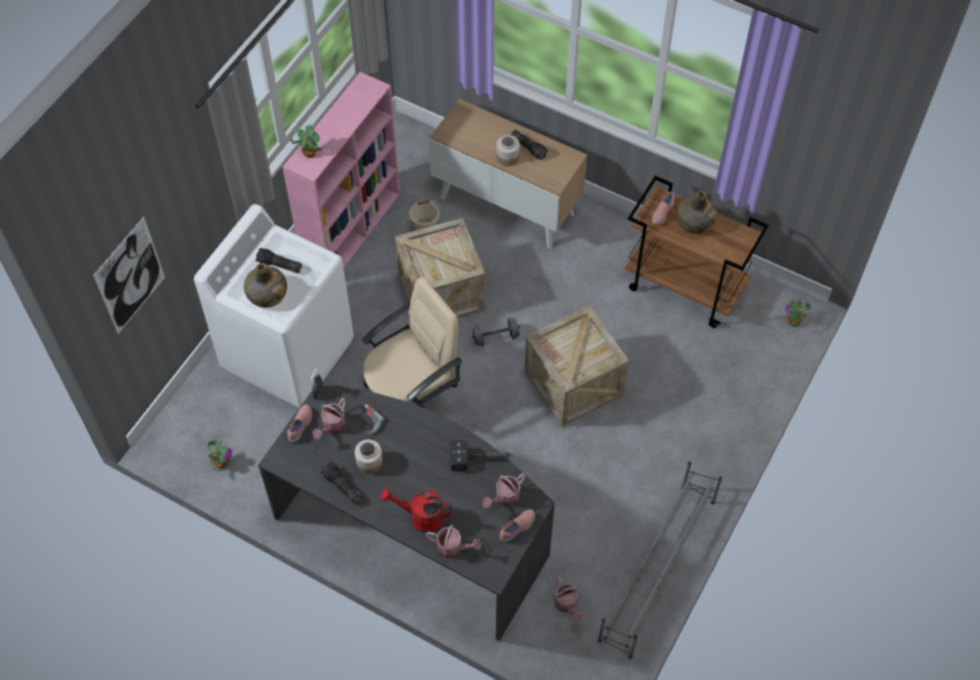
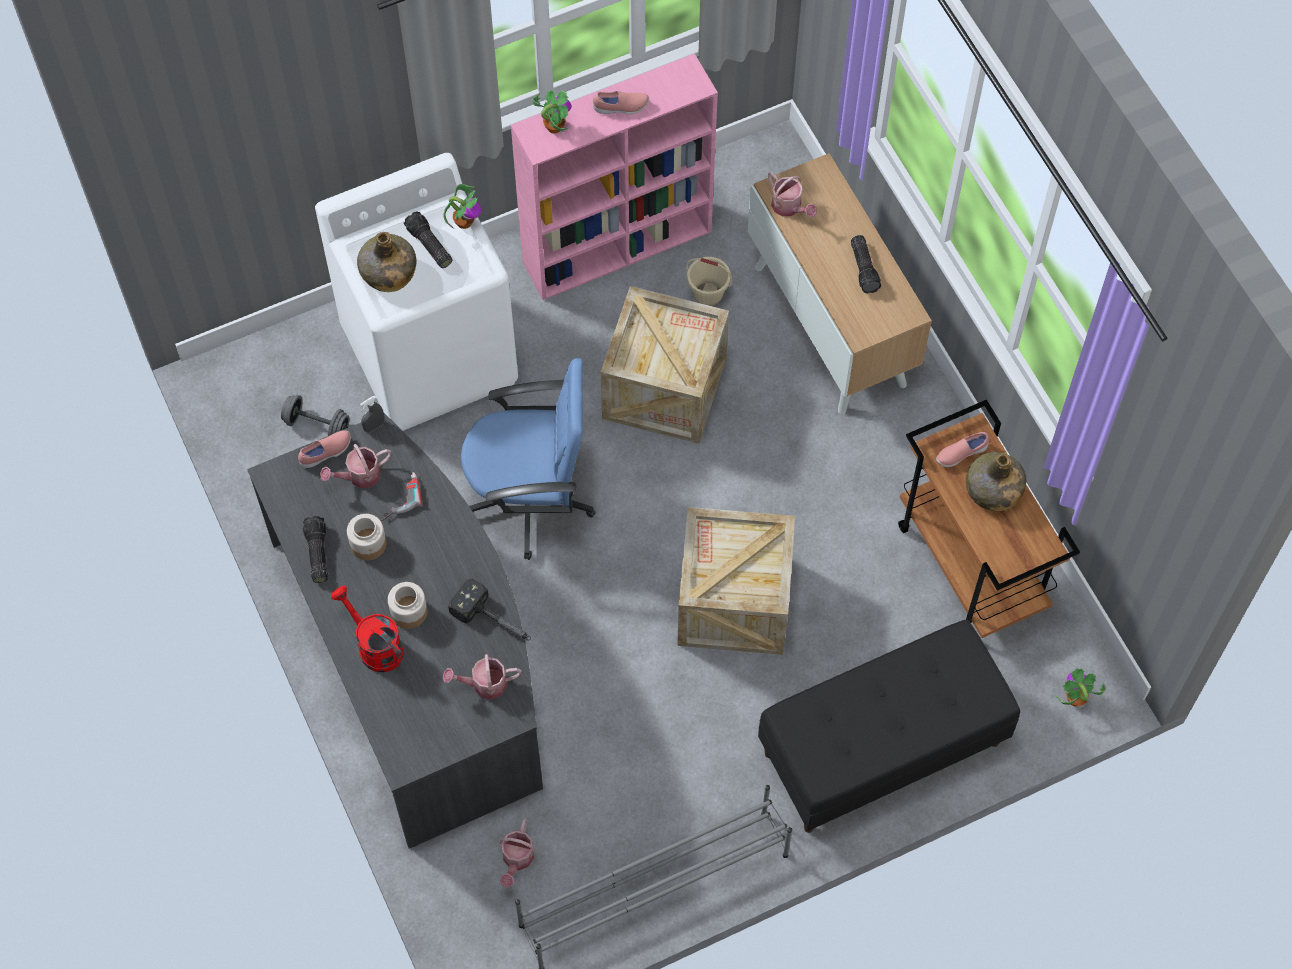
camera: 35 degrees right, 5 degrees up
(130, 276) = (227, 163): picture -> none
(221, 463) = (262, 440): potted plant -> potted plant (464, 221)
(412, 397) = (531, 498): beige office chair -> blue office chair
(453, 548) = (382, 703): watering can -> watering can (789, 207)
(495, 337) = (685, 485): grey dumbbell -> grey dumbbell (317, 425)
(507, 157) = (828, 265): jar -> jar (409, 611)
(517, 528) = (471, 729): pink shoe -> pink shoe (621, 107)
(717, 412) = (881, 749): none -> black bench

